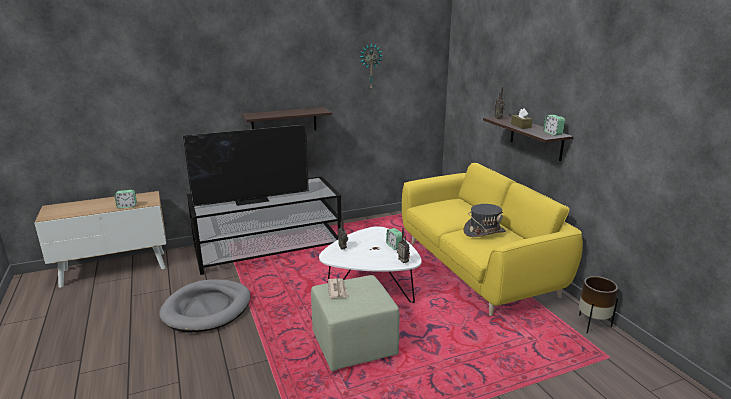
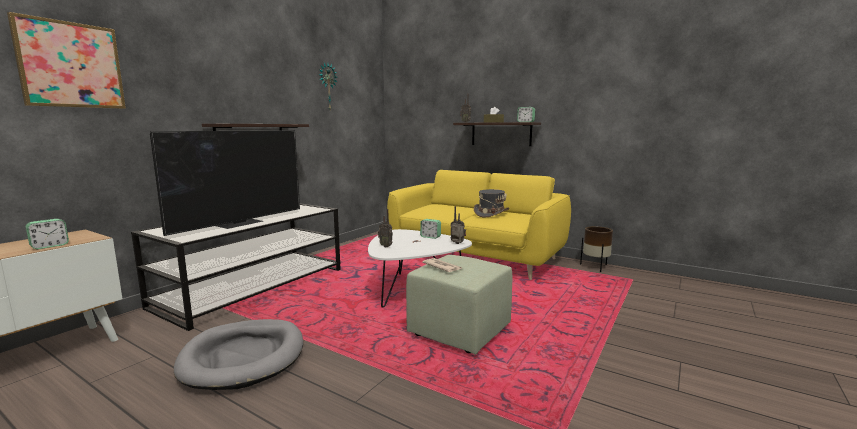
camera: 35 degrees left, 10 degrees down
(150, 82) = (70, 65): none -> picture

